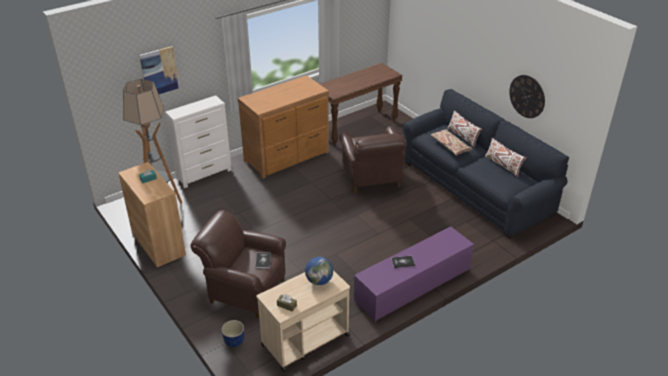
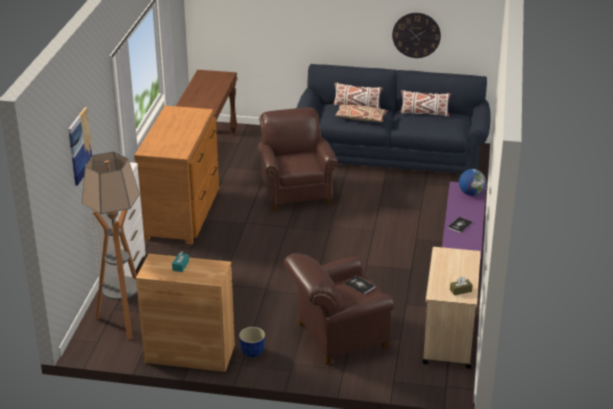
camera: 45 degrees left, 5 degrees down
(234, 342) = (398, 377): planter -> planter (252, 353)
(319, 281) = (452, 261): globe -> globe (471, 193)
(372, 178) = (295, 191): brown armchair -> brown armchair turned 135 degrees counterclockwise

